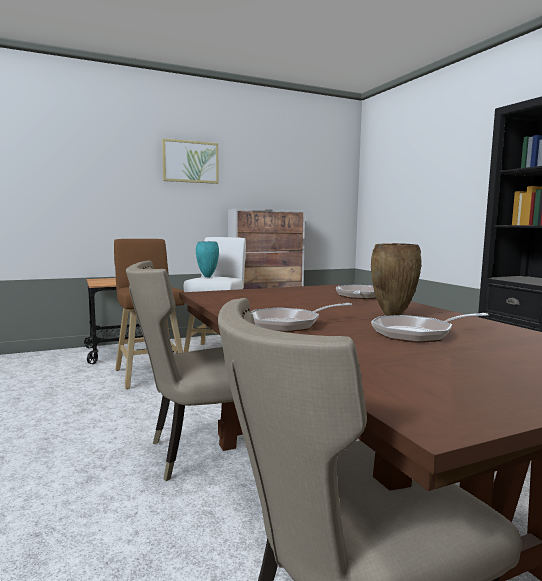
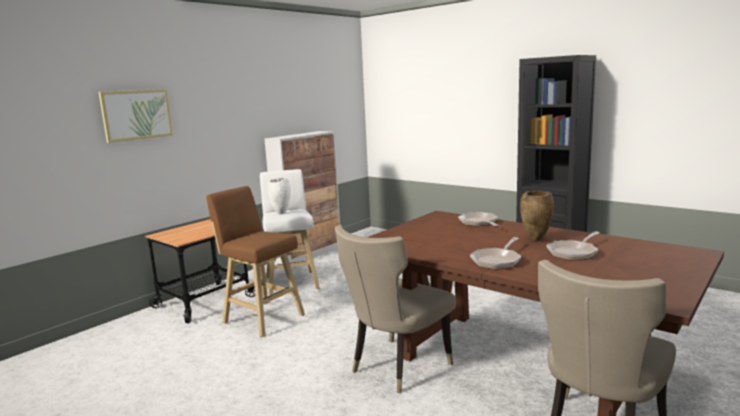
camera: 25 degrees left, 5 degrees up
(190, 161) = (226, 95): picture -> picture (136, 114)
(207, 277) = (281, 213): turquoise vase -> white vase

